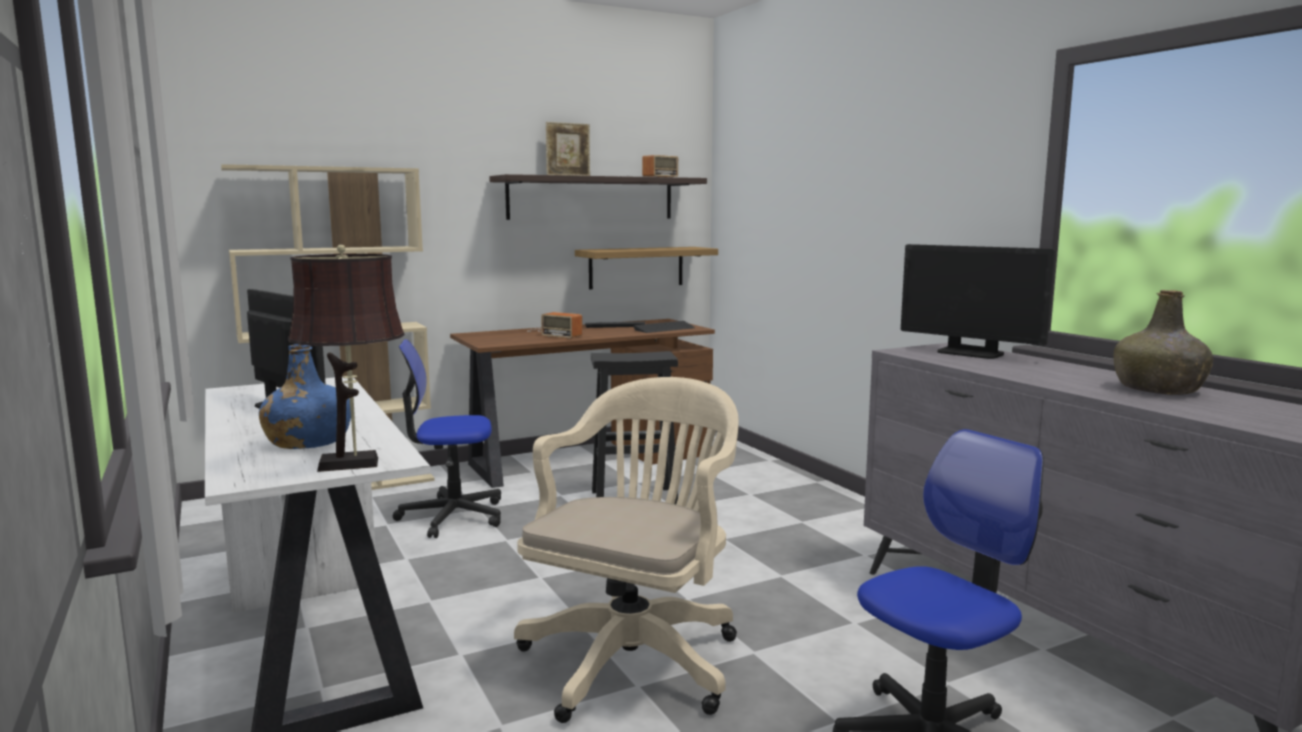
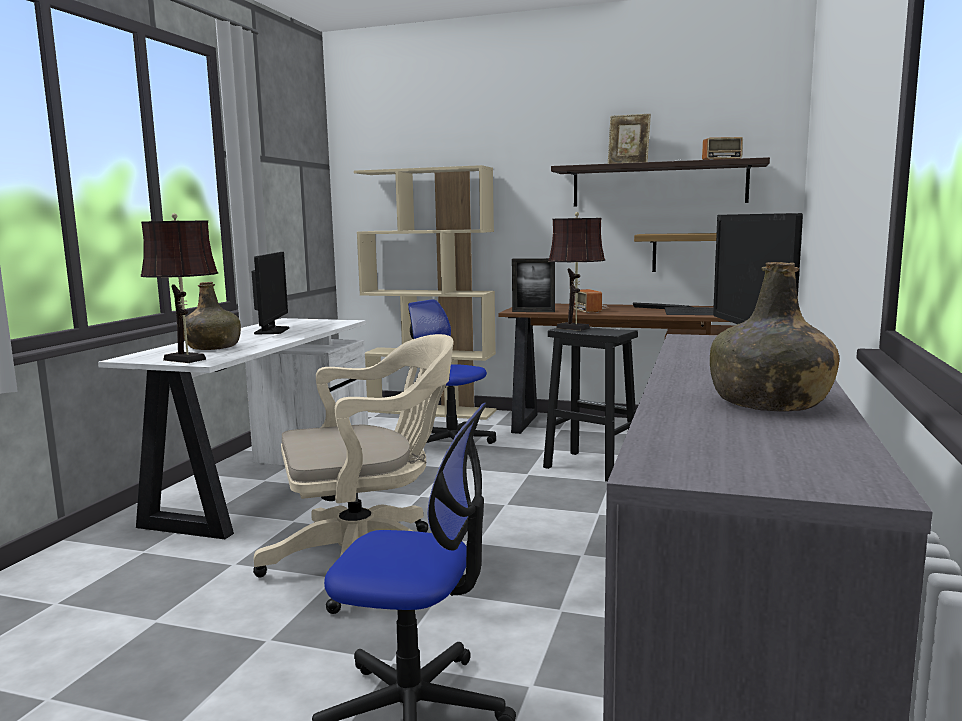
camera: 45 degrees right, 0 degrees up
(308, 442) = (213, 347): blue bottle -> green bottle
(511, 342) = (533, 311): none -> picture frame
(615, 356) = (575, 328): none -> brown table lamp

